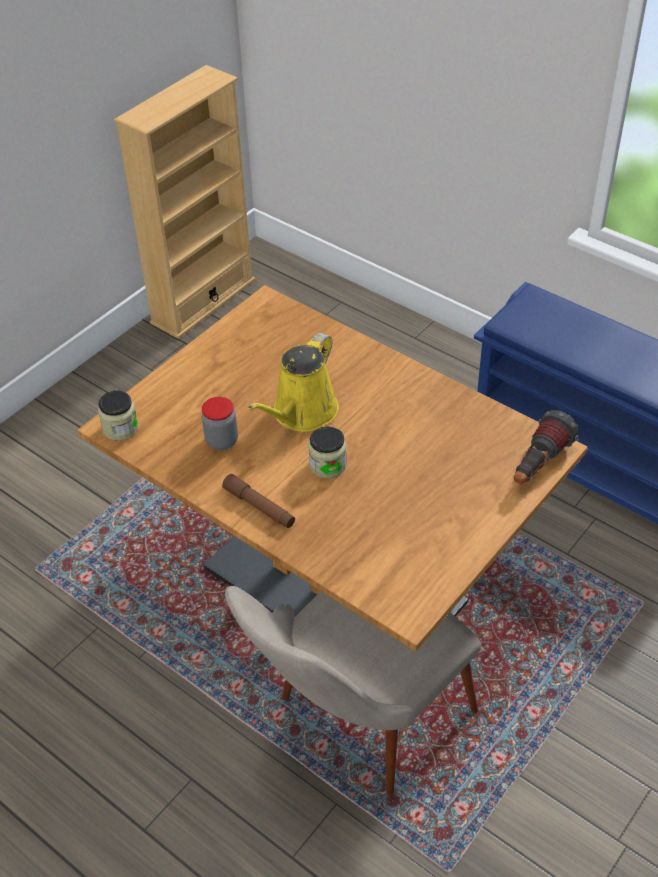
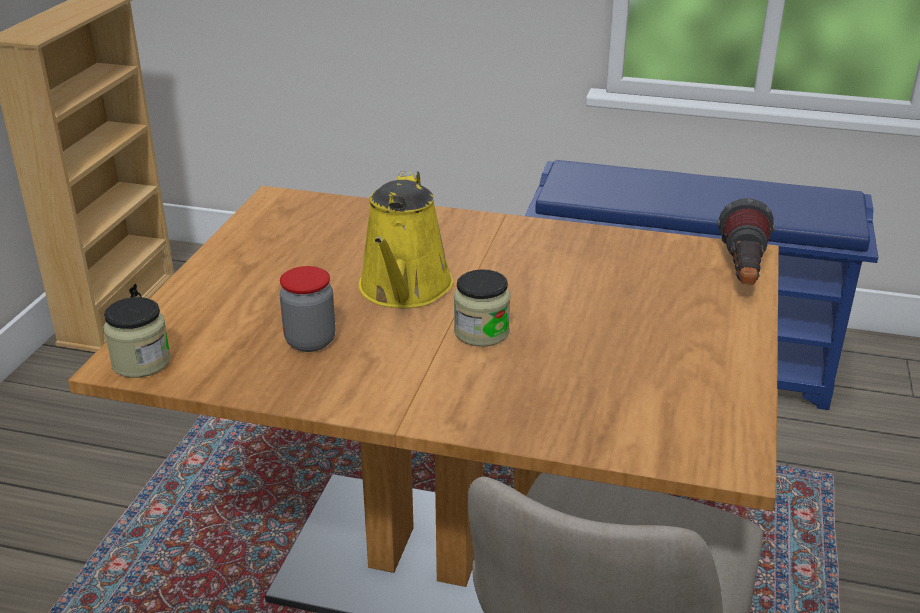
camera: 25 degrees left, 15 degrees down
(259, 507) = (419, 399): brown flashlight -> none

